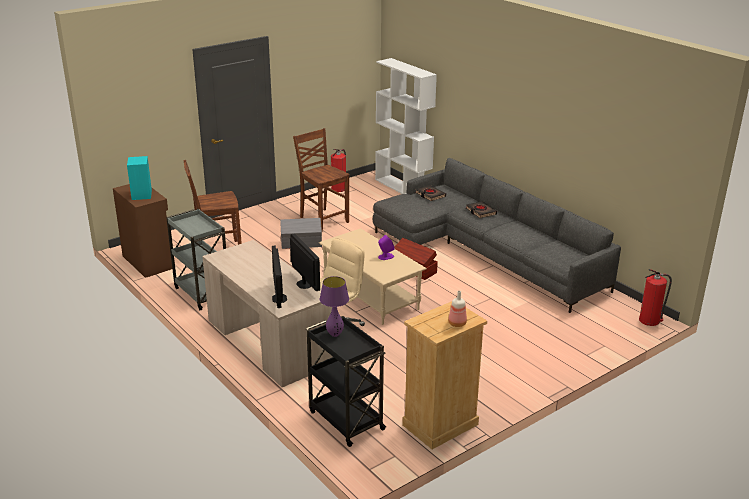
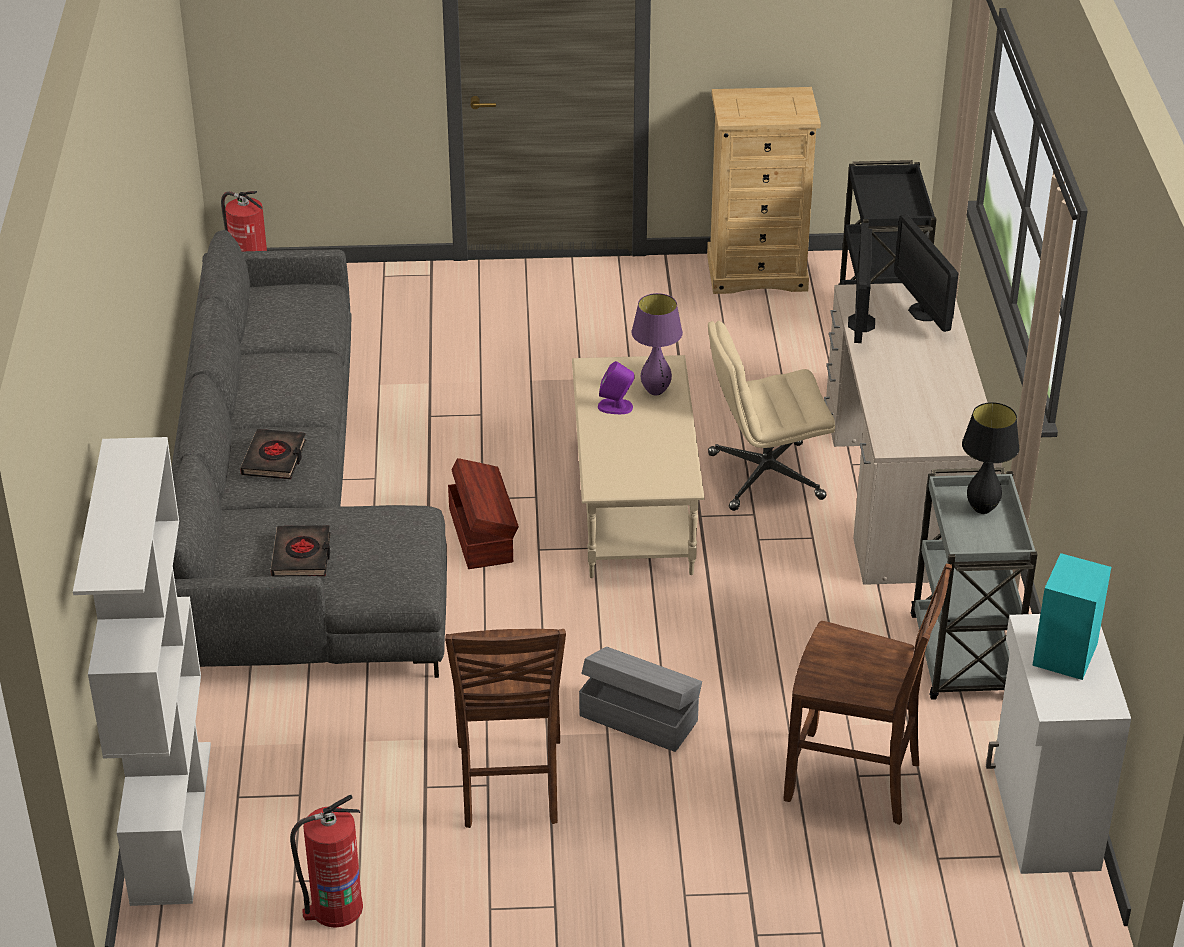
camera: 145 degrees left, 10 degrees up
(148, 262) = (1043, 817): brown cabinet -> white cabinet
(197, 230) = (982, 509): none -> black table lamp
(279, 298) = (923, 312): monitor -> monitor turned 135 degrees clockwise
(335, 334) = (893, 214): purple table lamp -> purple table lamp (655, 391)
(457, 324) = (755, 97): bottle -> none

